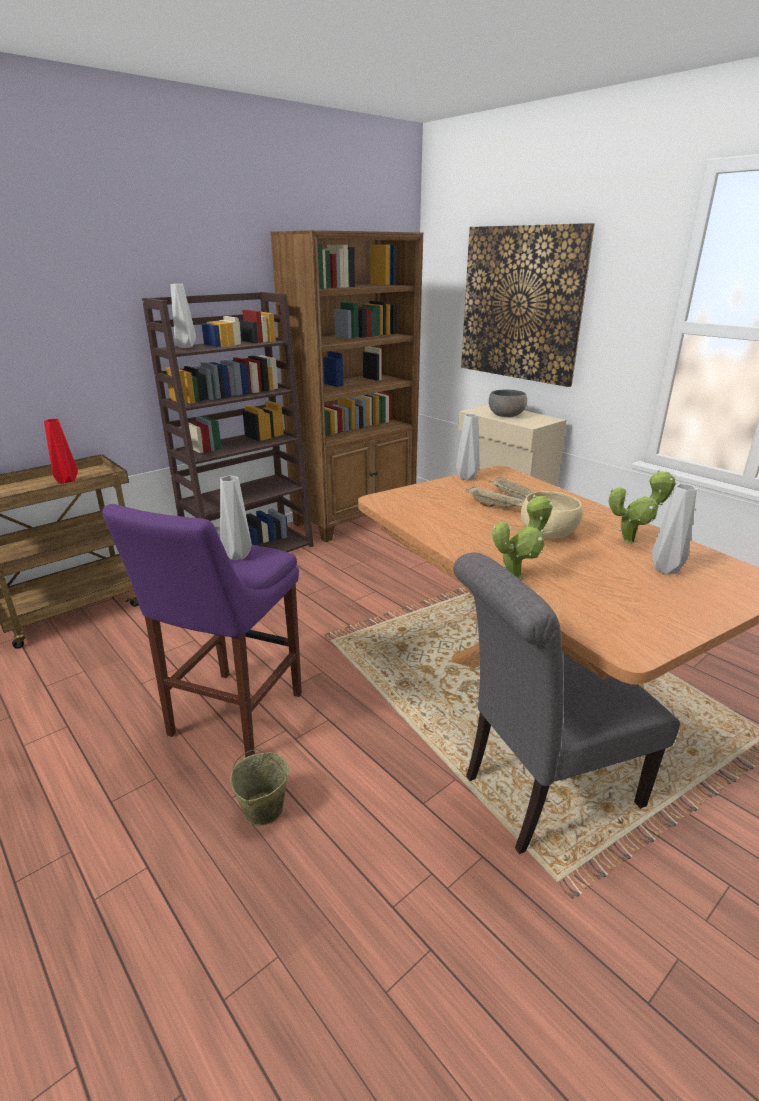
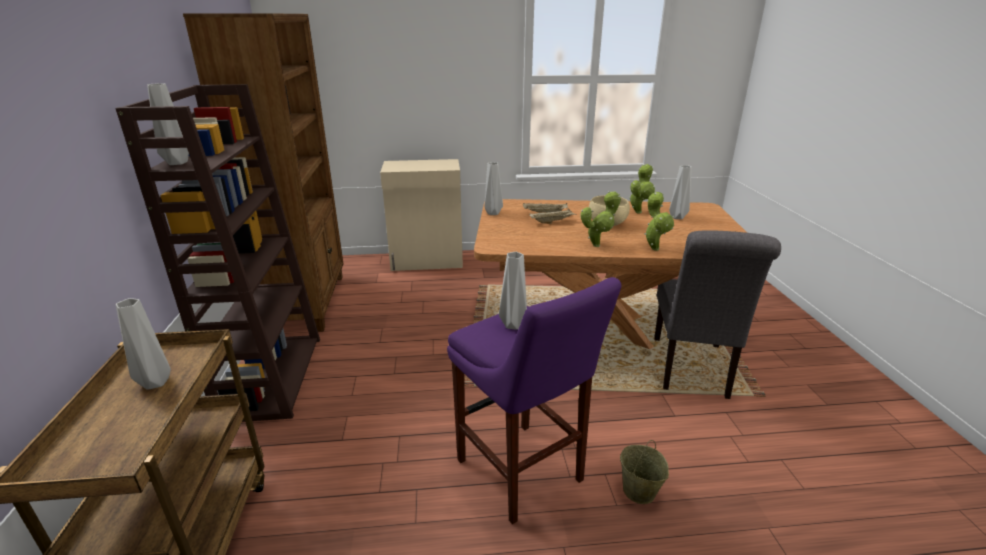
camera: 55 degrees left, 0 degrees up
(66, 482) = (154, 383): red vase -> grey vase
(470, 543) = (598, 245): none -> potted plant
(506, 415) = (419, 166): grey bowl -> none
(521, 304) = (394, 74): picture -> none

